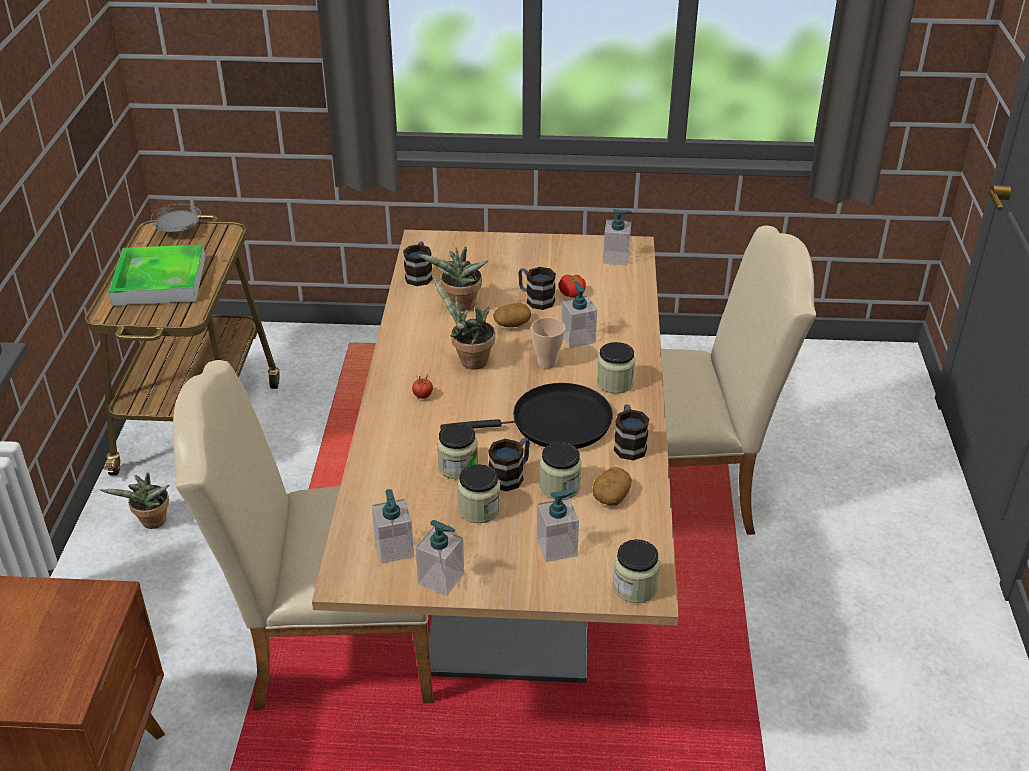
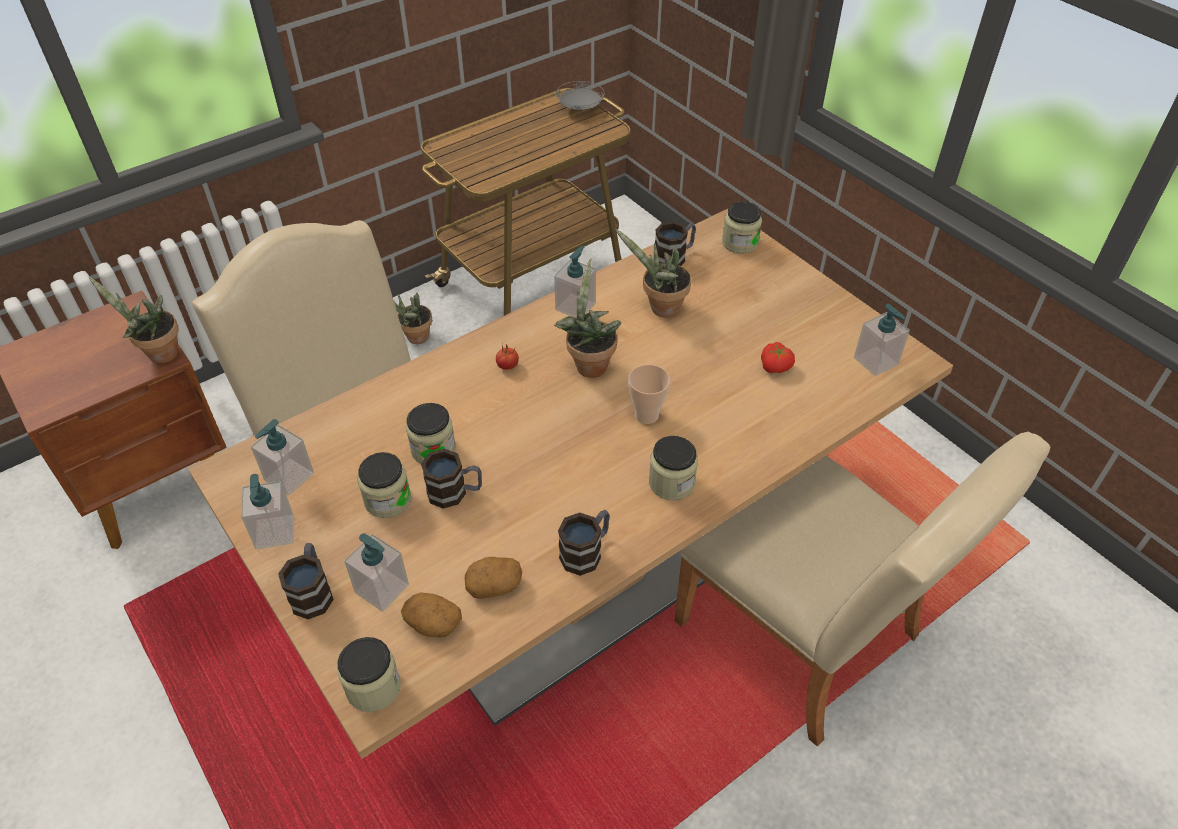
camera: 50 degrees right, 10 degrees up
(100, 596) = (159, 354): none -> potted plant
(160, 280) = (507, 141): tray -> none
(512, 324) = (676, 356): potato -> potato (432, 623)
(535, 299) = (733, 348): mug -> mug (313, 591)
(554, 423) = (560, 476): black frying pan -> none
(559, 487) = (471, 537): jar -> jar (740, 243)
(578, 338) = (710, 413): soap dispenser -> soap dispenser (575, 306)

